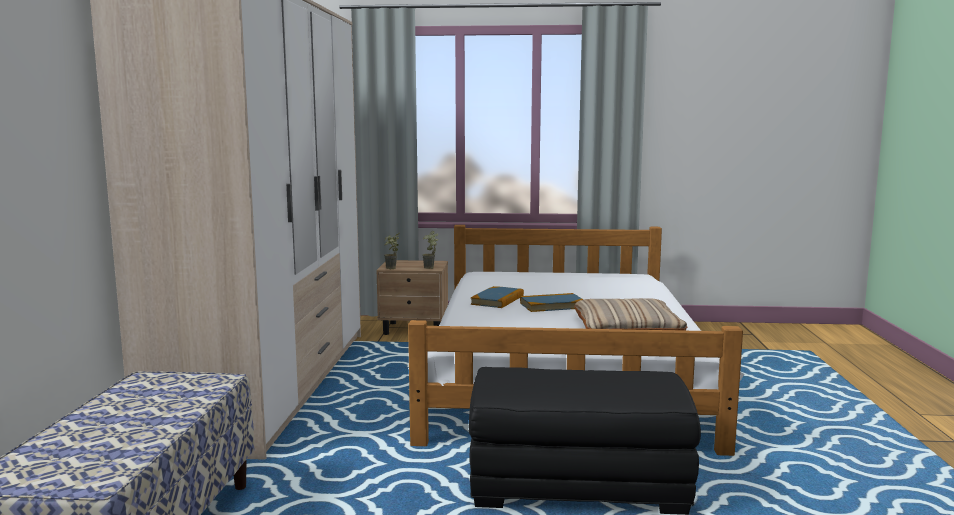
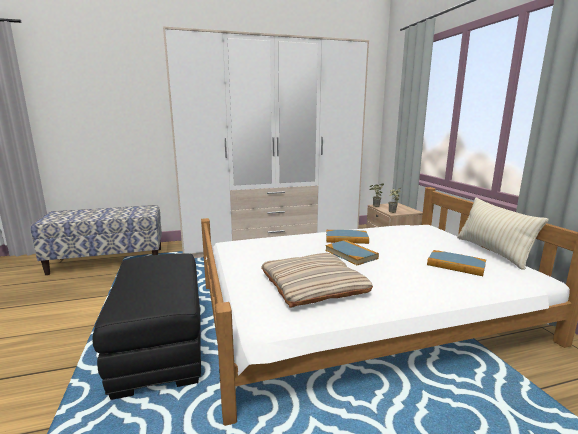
camera: 70 degrees right, 5 degrees up
(576, 272) = (492, 252): none -> beige pillow
(605, 284) = (456, 265): none -> book

